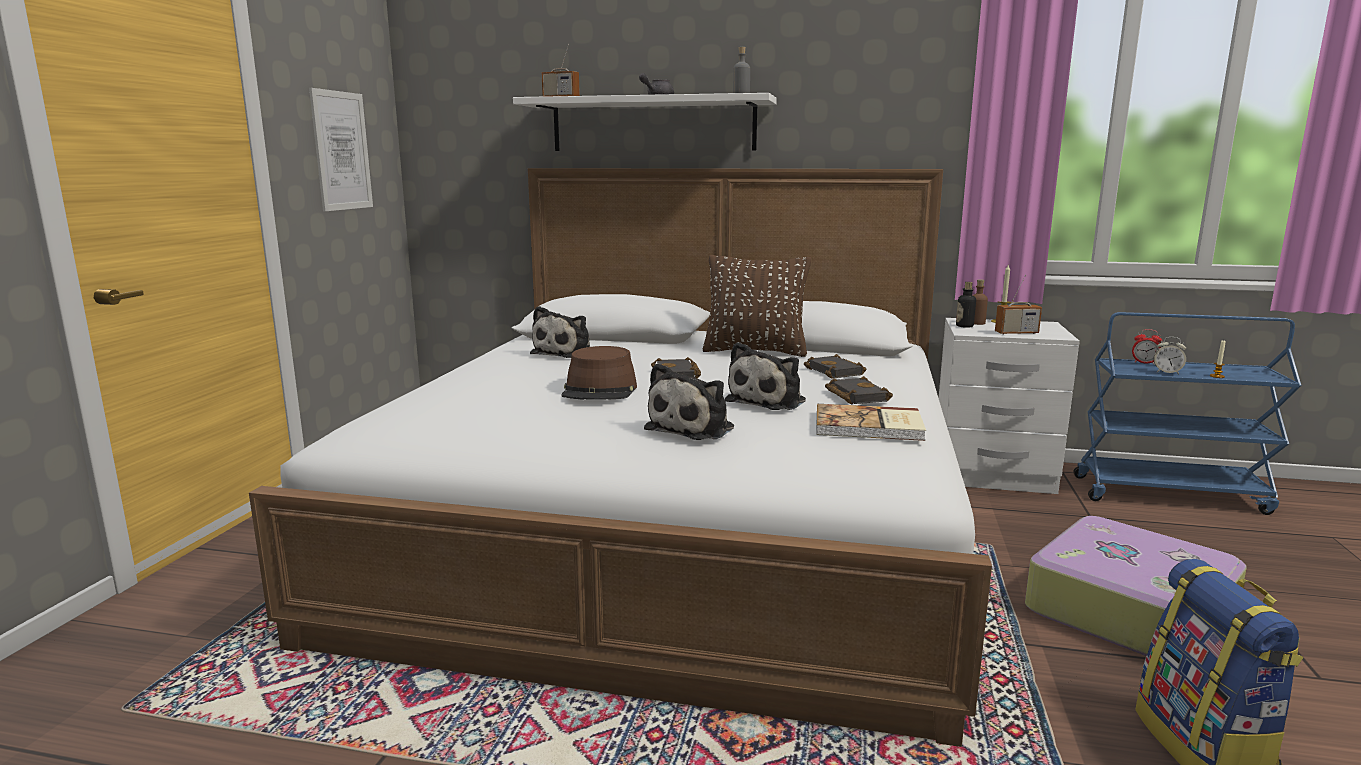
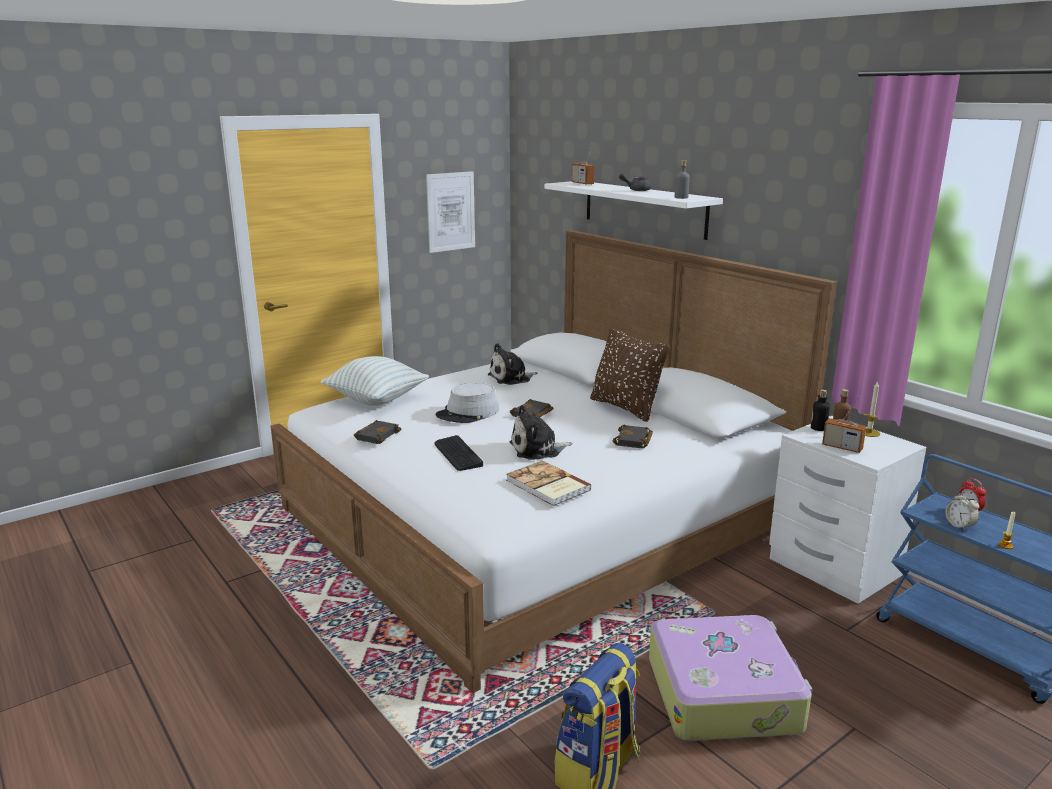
camera: 40 degrees right, 5 degrees up
(430, 406) = (376, 399): none -> pillow
(600, 390) = (468, 413): brown hat -> grey hat
(694, 428) = (457, 454): plush toy -> keyboard
(854, 396) = (595, 462): black book -> black book (377, 435)

